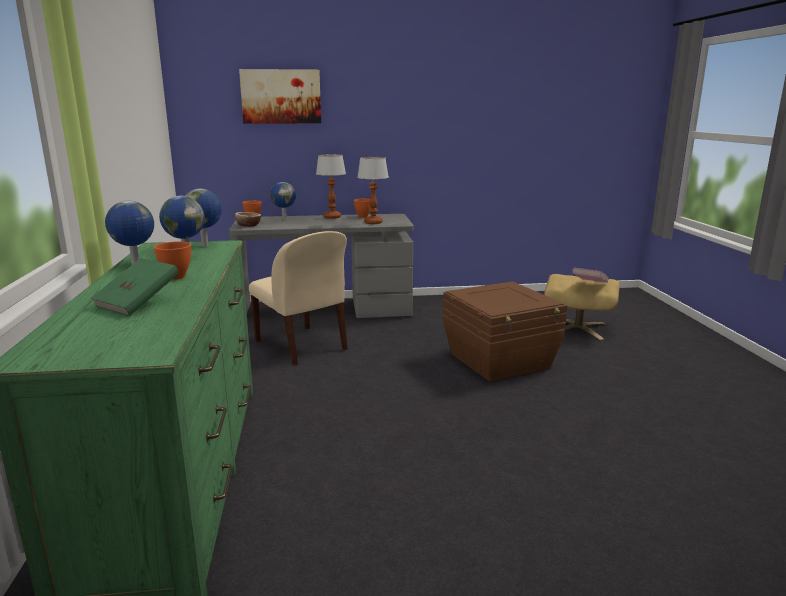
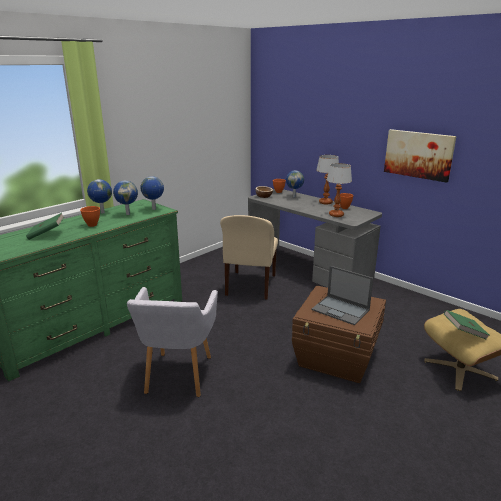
camera: 50 degrees right, 5 degrees up
(281, 96) = (310, 108): picture -> picture (418, 154)
(415, 452) = (177, 377): none -> grey armchair
(508, 298) = (341, 310): none -> laptop
(589, 284) = (464, 332): pink book -> green book

